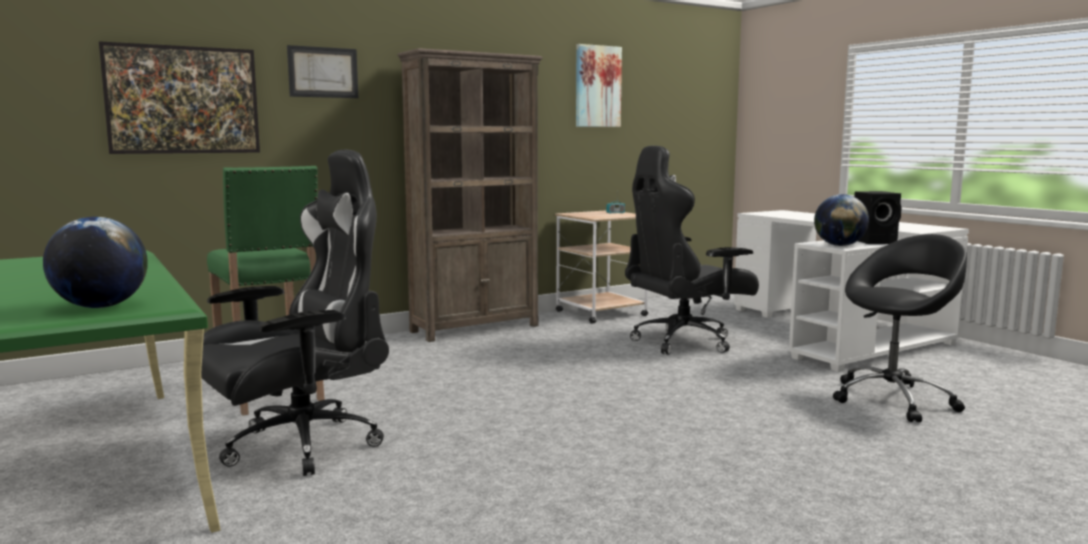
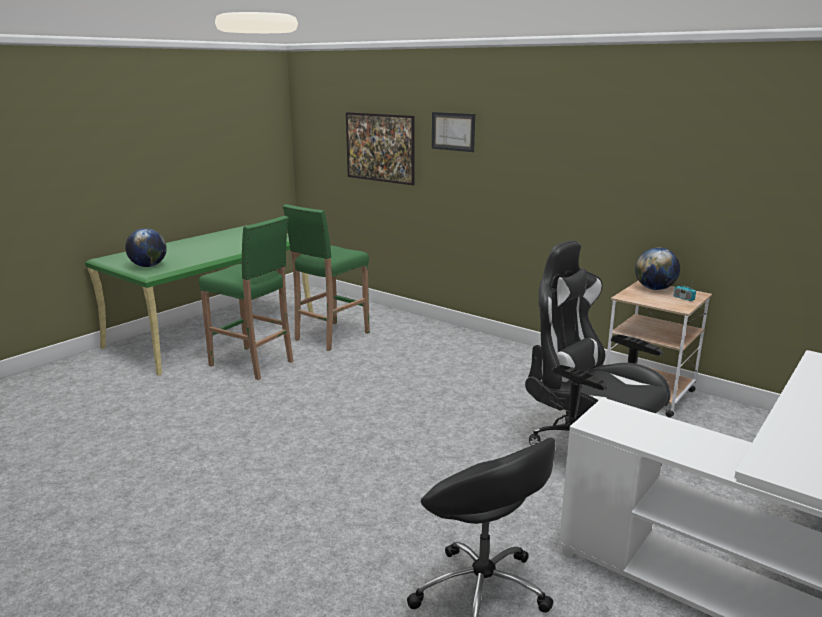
camera: 70 degrees right, 10 degrees up
(294, 448) = (253, 364): black office chair -> green stool
(476, 328) = (527, 355): brown bookcase -> none
(597, 86) = (716, 152): picture -> none
(839, 245) = (609, 422): globe -> globe (654, 289)
(875, 242) = (678, 446): black speaker -> none

